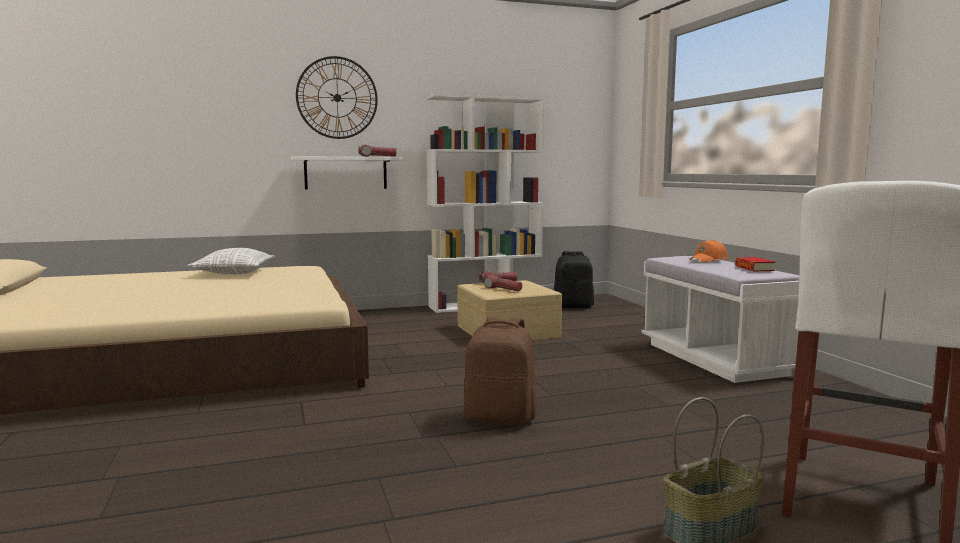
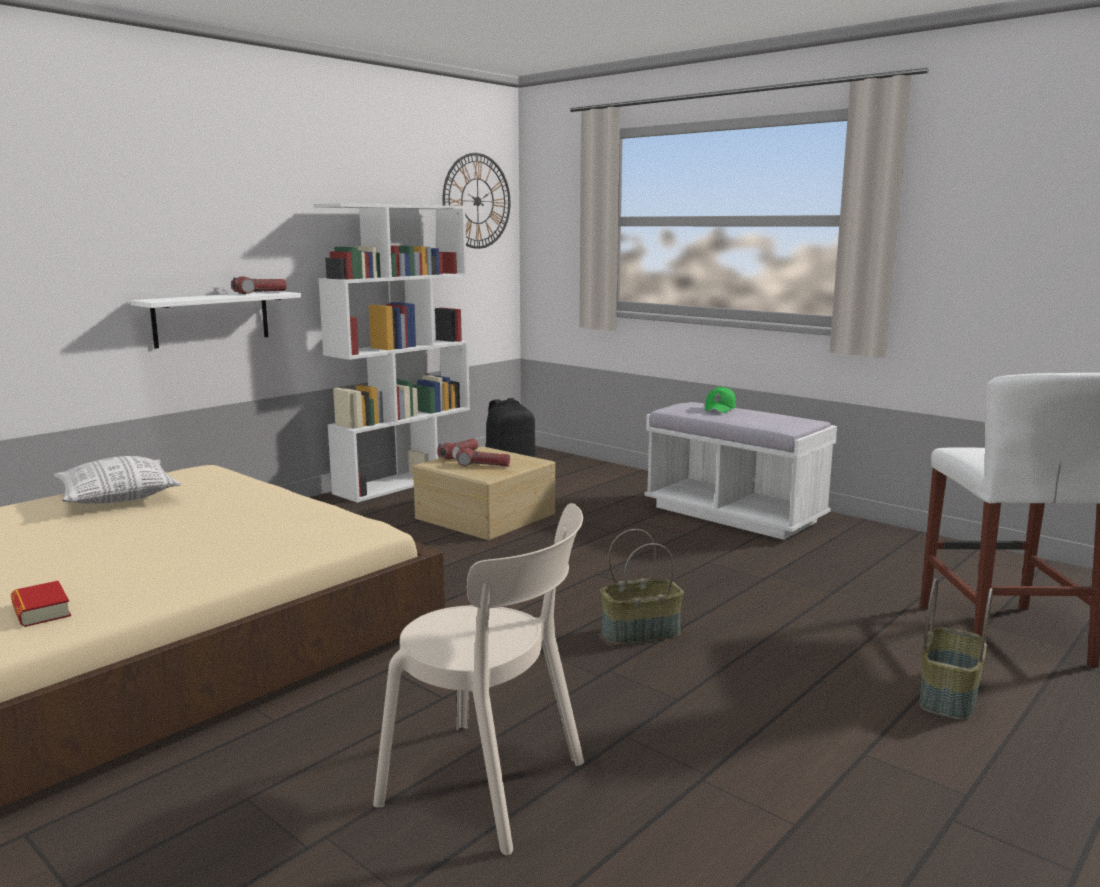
camera: 30 degrees left, 5 degrees up
(245, 479) = (491, 786): none -> beige chair
(337, 98) = (192, 206): wall clock -> wall clock (477, 201)
(501, 418) = (641, 632): brown backpack -> basket
(709, 260) = (720, 409): orange cap -> green cap
(754, 268) = (781, 417): book -> book (41, 611)

